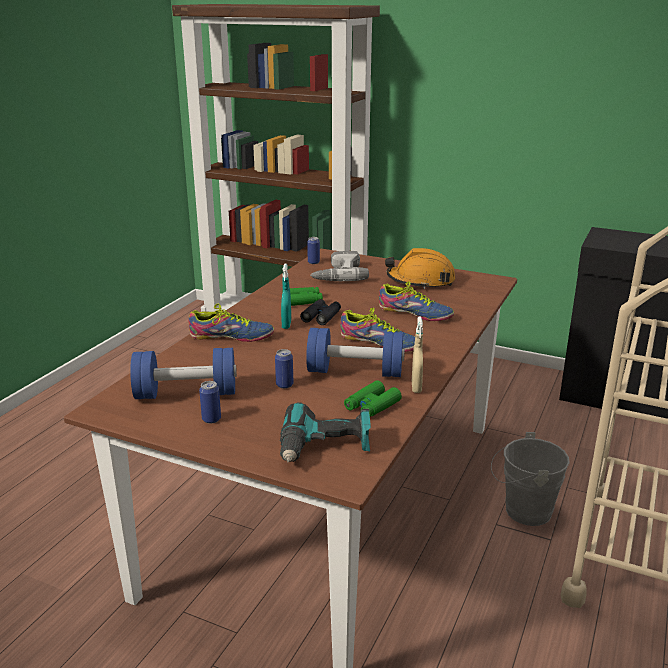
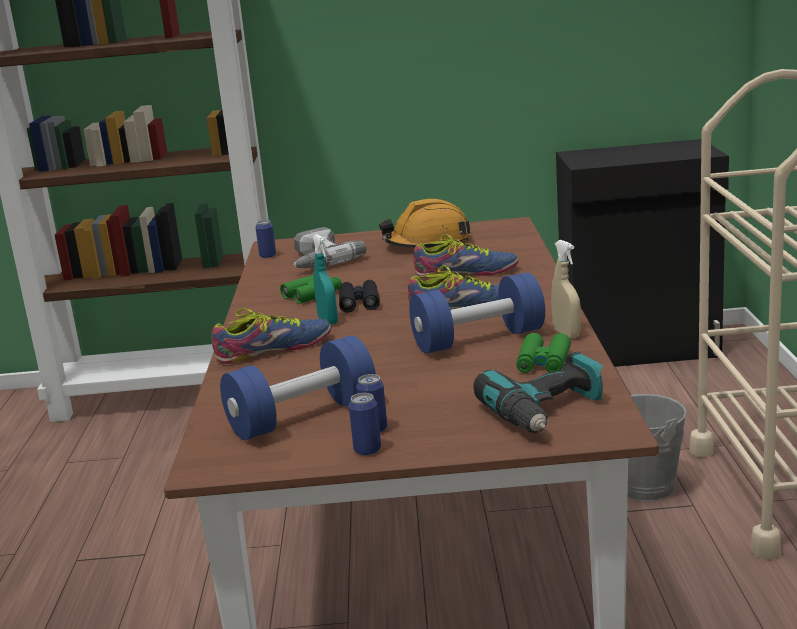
camera: 25 degrees left, 5 degrees down
(284, 385) = (414, 374): can -> can (367, 450)

